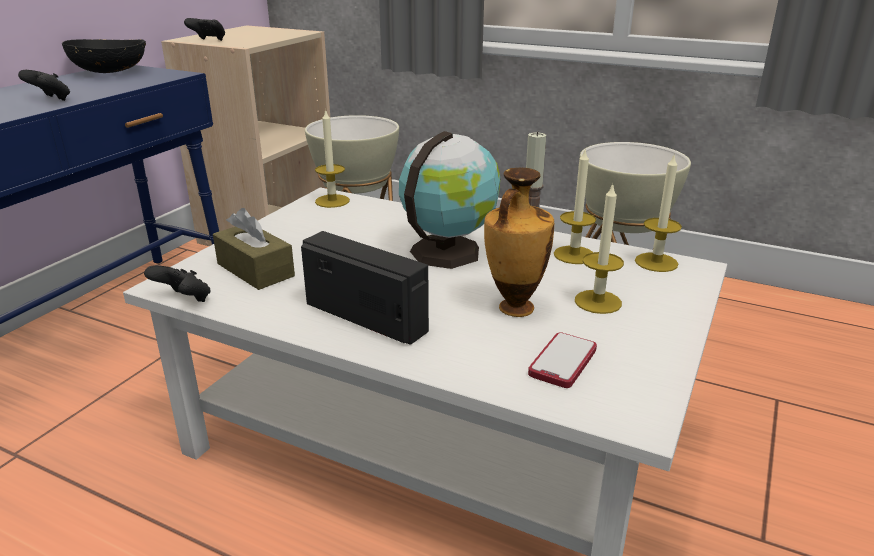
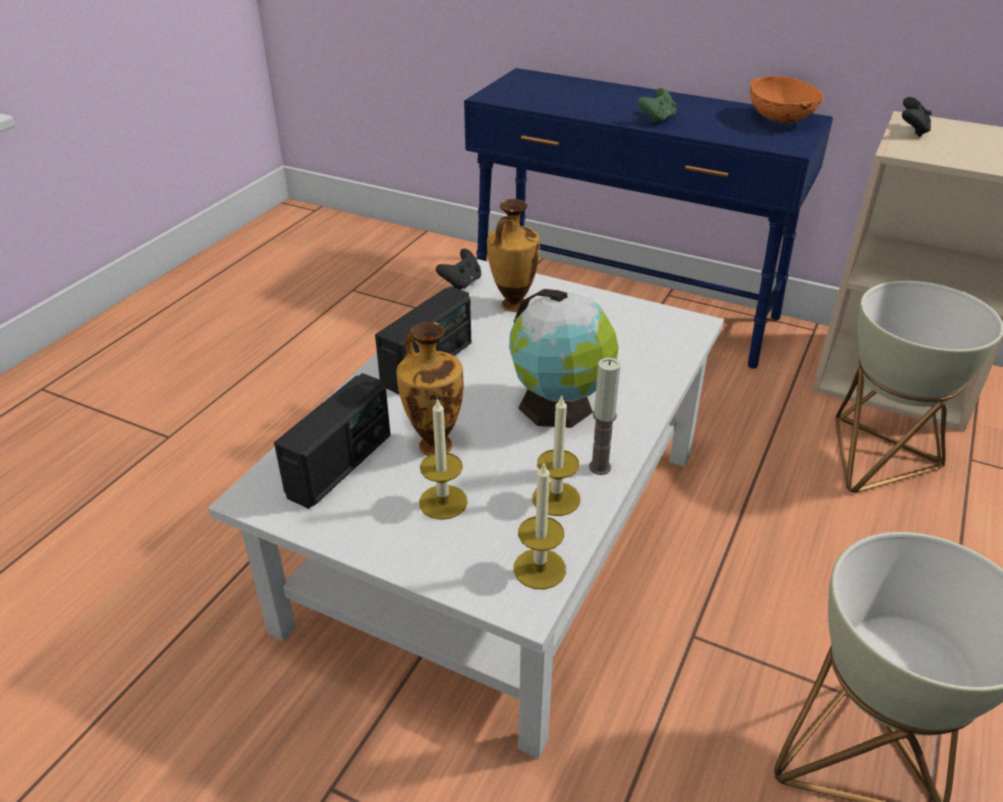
camera: 90 degrees right, 10 degrees up
(50, 100) = (657, 119): black game controller -> green game controller
(110, 72) = (781, 119): black bowl -> orange bowl
(255, 270) = (512, 305): brown tissue box -> vase
(332, 201) = (681, 329): candle -> none
(563, 362) = (341, 465): phone -> radio

